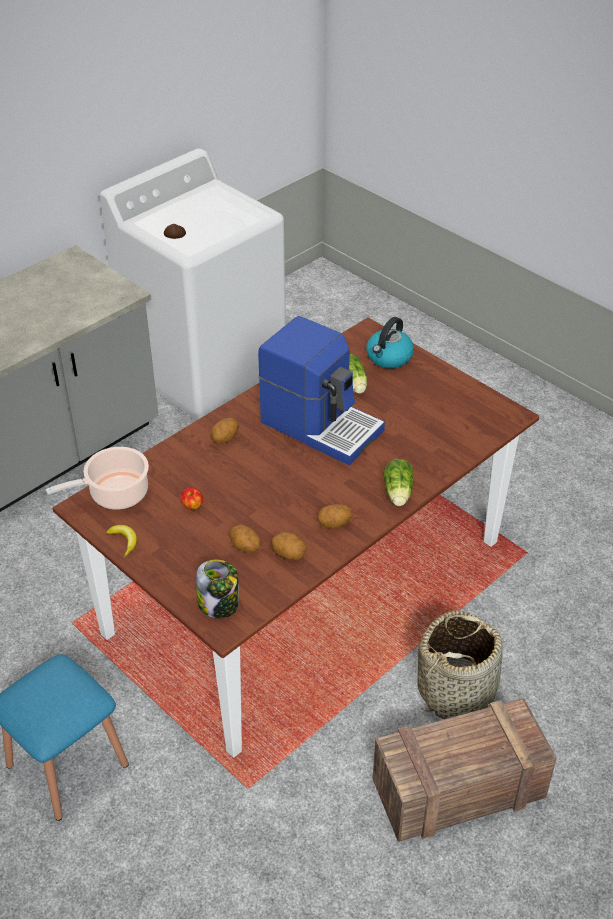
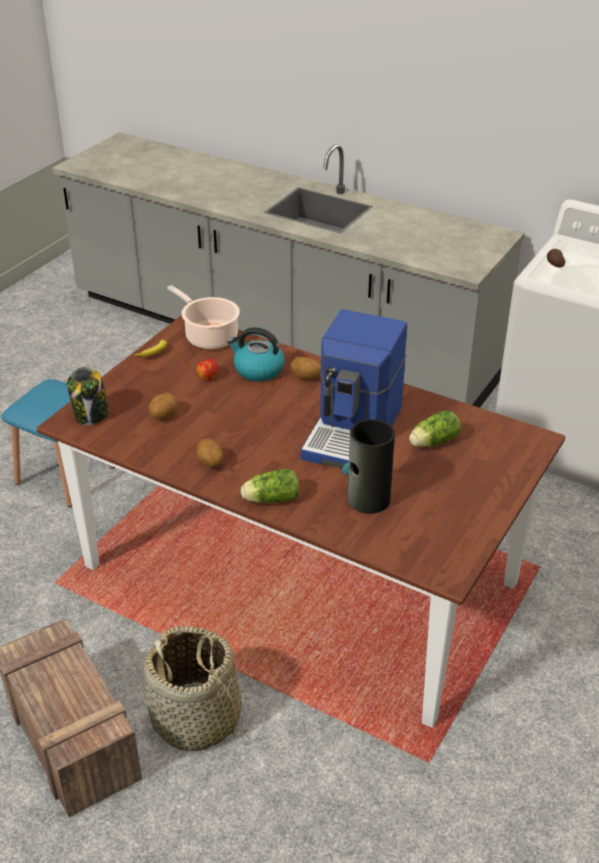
camera: 75 degrees right, 5 degrees down
(289, 554) = (162, 442): potato -> none
(389, 358) = (497, 461): kettle -> kettle (258, 370)
(415, 437) = (368, 499): none -> vase

